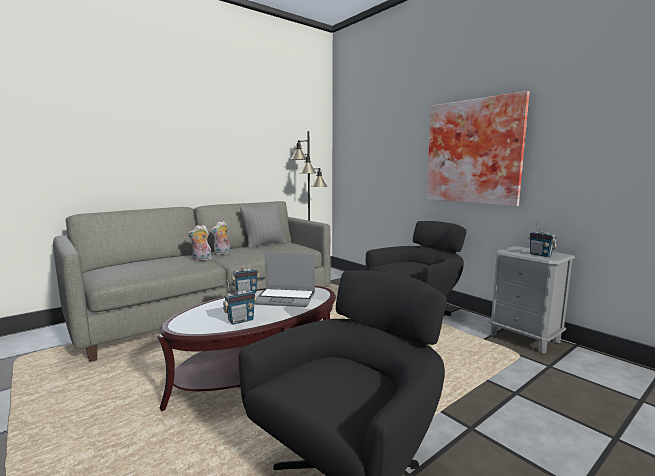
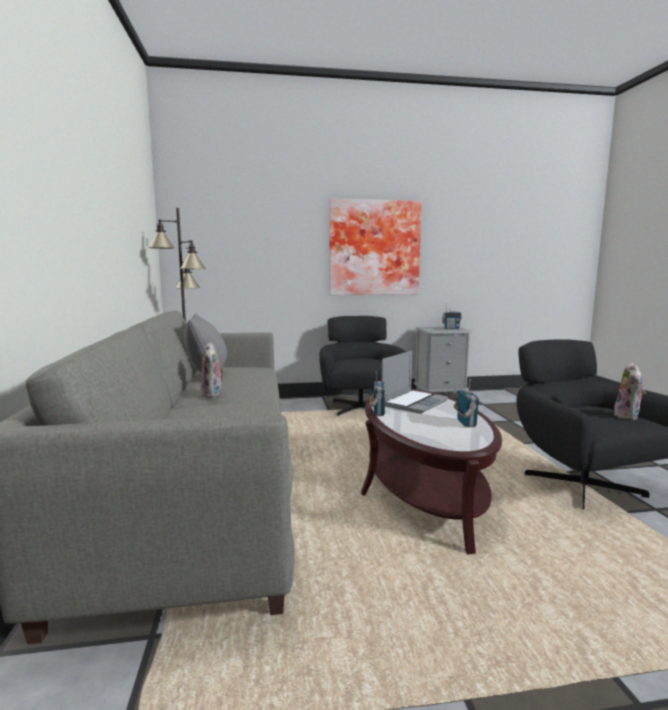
camera: 60 degrees left, 0 degrees up
(201, 260) = (230, 405): plush toy -> plush toy (628, 417)

